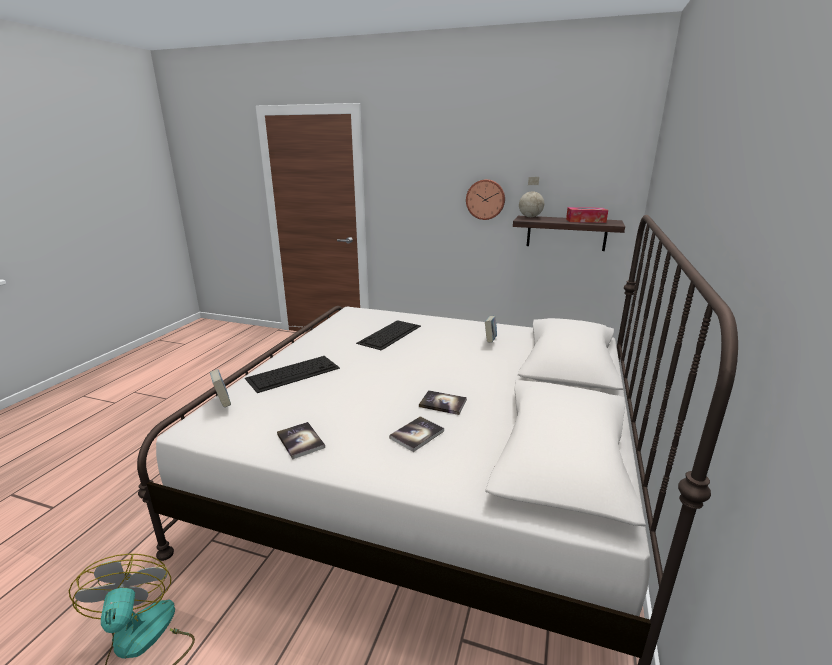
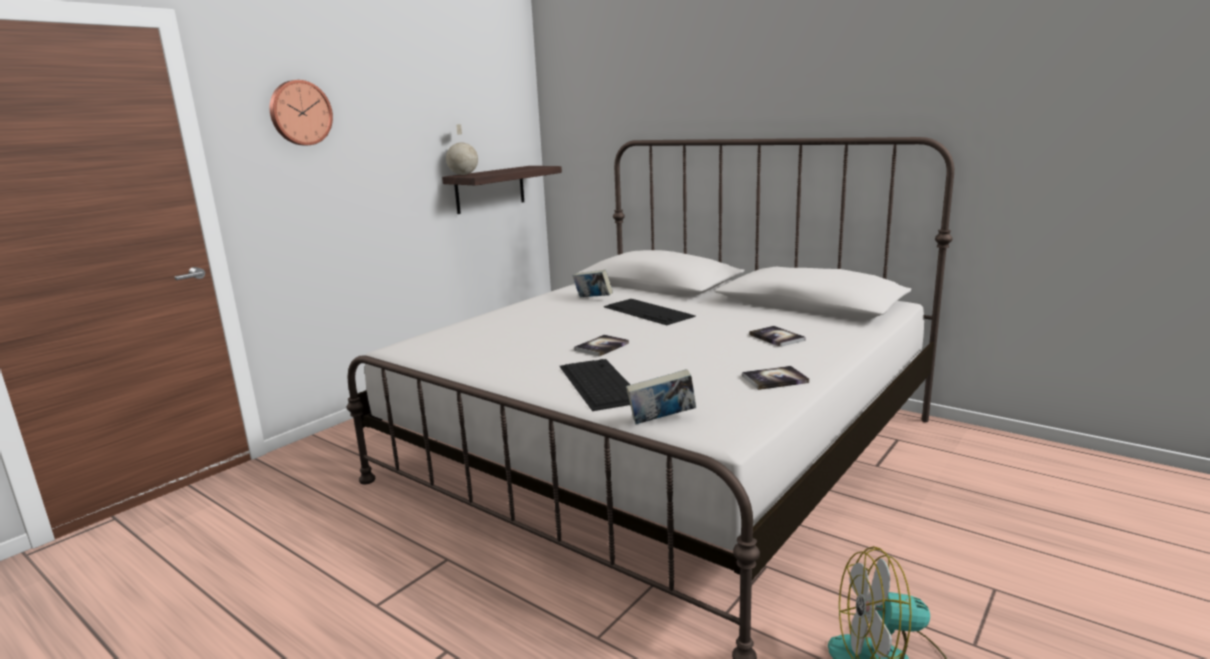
camera: 70 degrees left, 5 degrees down
(389, 335) = (525, 334): keyboard -> keyboard (649, 311)
(443, 403) = (722, 325): book -> book (602, 347)
(485, 199) = (403, 161): wall clock -> wall clock (300, 113)
(585, 221) = (517, 169): tissue box -> none

